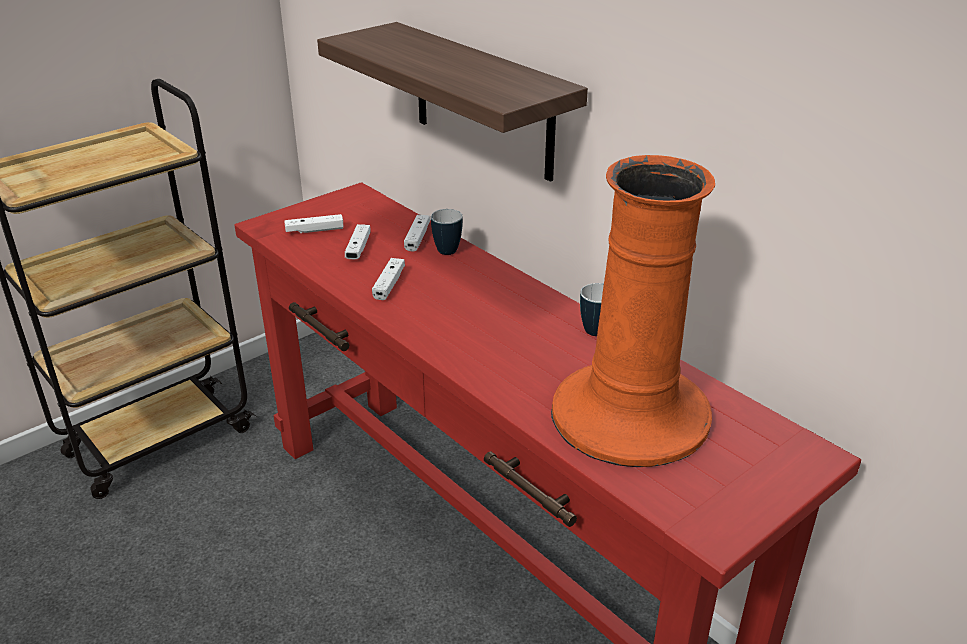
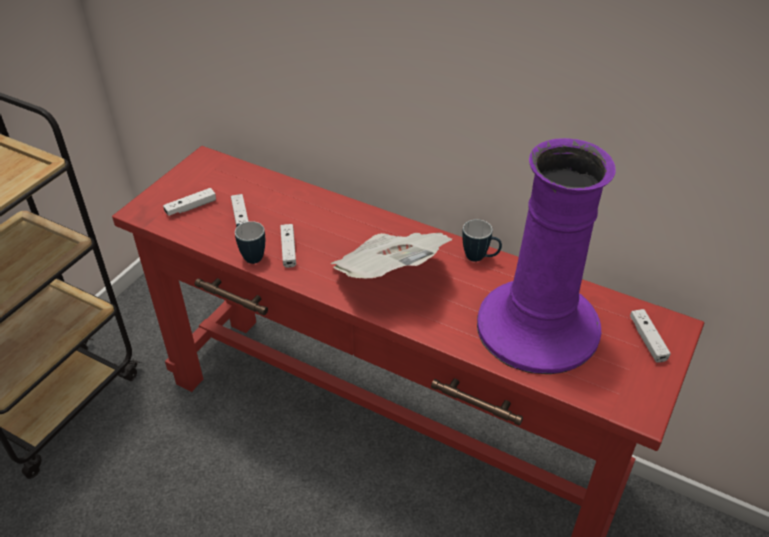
camera: 20 degrees left, 10 degrees up
(417, 238) = (285, 196): white game controller -> white game controller (647, 340)
(445, 248) = (314, 202): mug -> mug (250, 255)
(482, 101) = (335, 76): shelf -> none
(484, 328) = (389, 275): none -> newspaper
(628, 414) = (536, 327): orange vase -> purple vase

